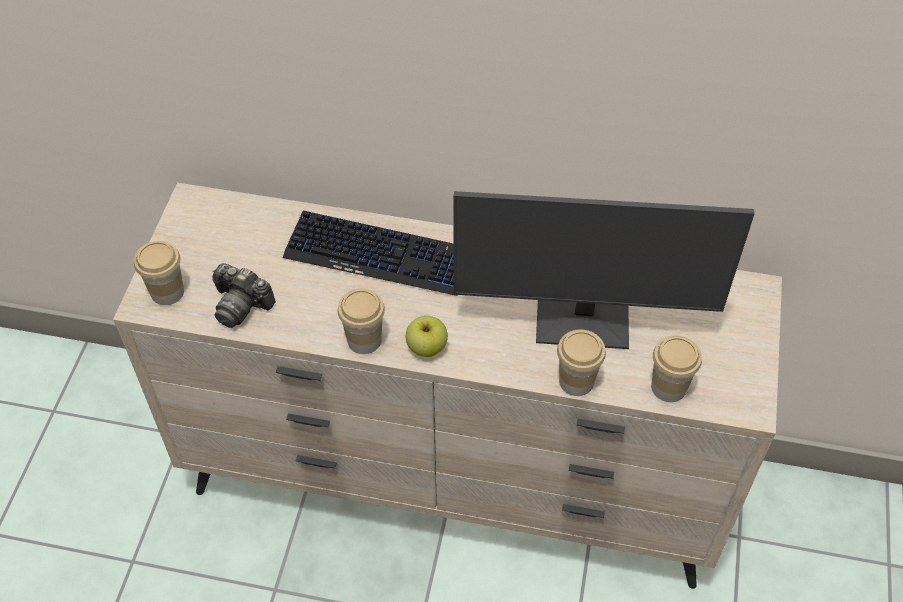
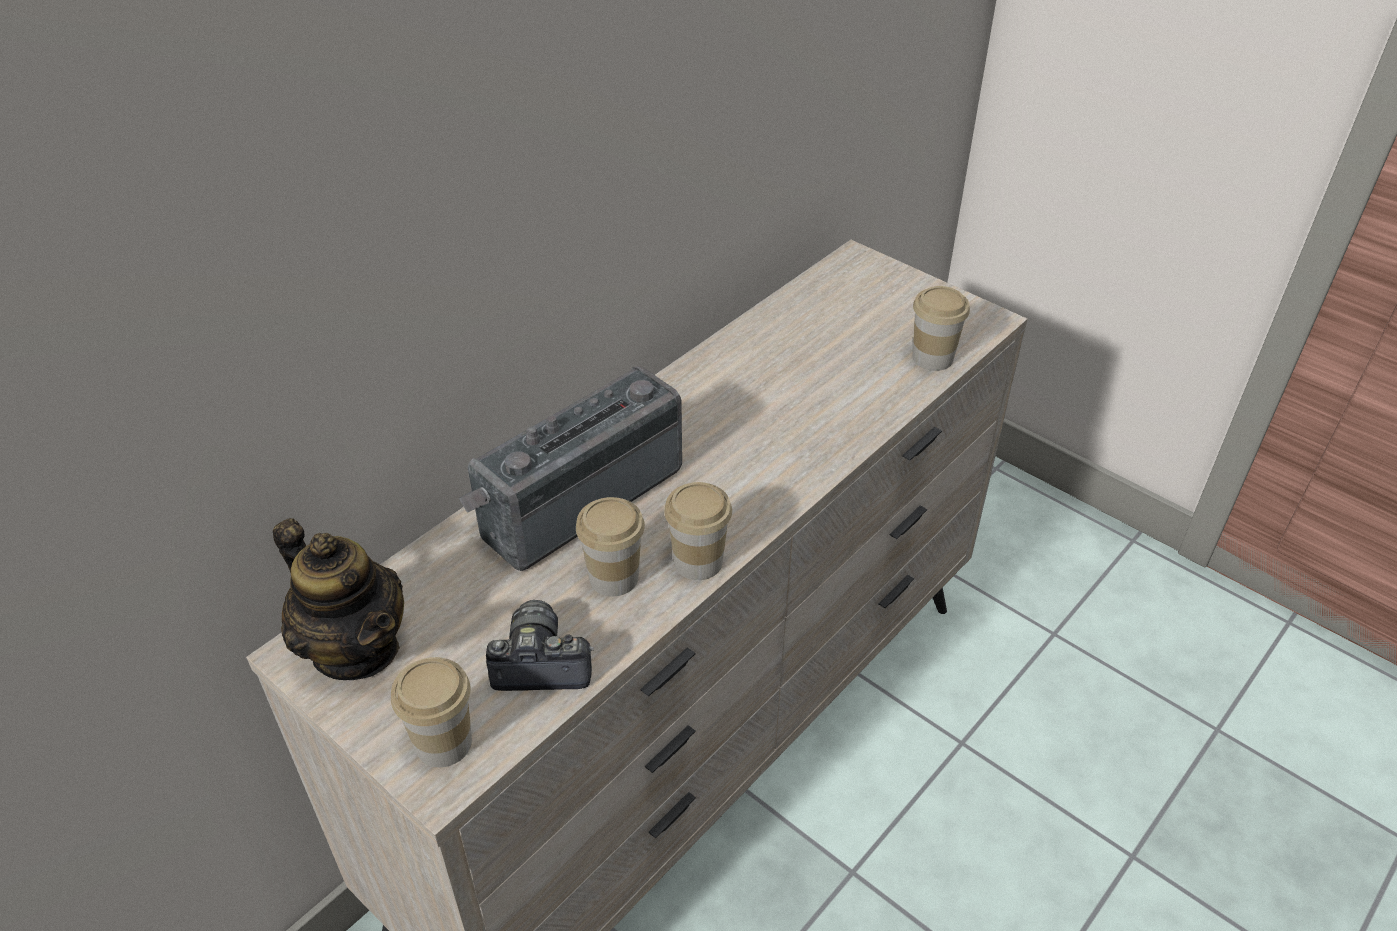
camera: 60 degrees left, 10 degrees down
(206, 222) = (356, 649): none -> teapot
(241, 305) = (540, 664): camera -> camera turned 150 degrees counterclockwise
(379, 254) = (577, 497): keyboard -> radio
(426, 347) = (751, 511): apple -> none
(576, 381) = (882, 415): cup -> cup (614, 577)
(583, 319) = (804, 377): monitor -> none

